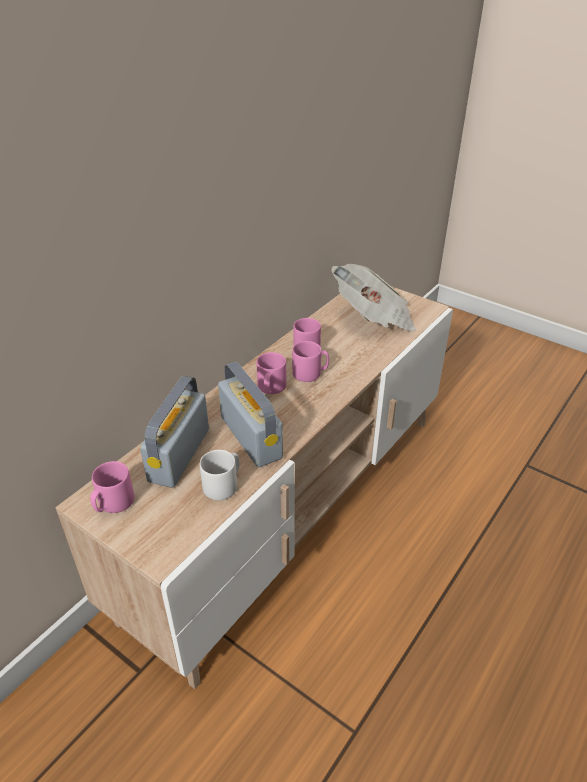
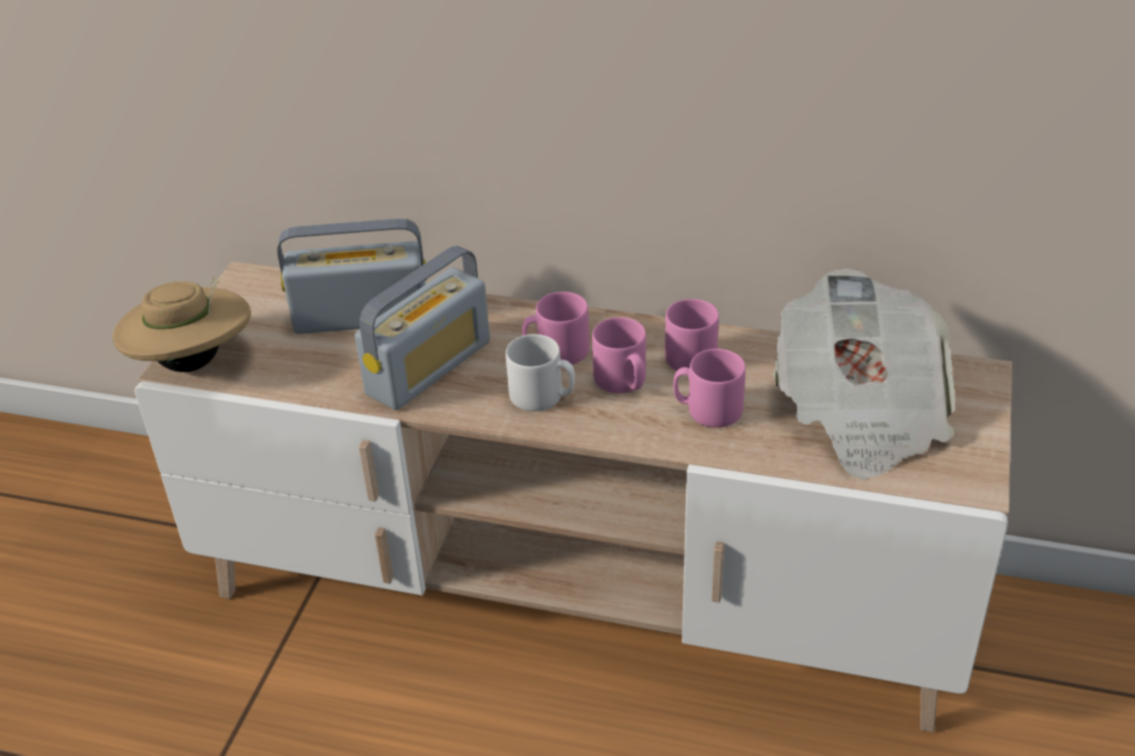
camera: 70 degrees right, 0 degrees up
(113, 503) = (251, 298): pink mug -> pink mug (707, 410)
(164, 547) = (193, 363): none -> beige hat
(223, 485) = (318, 374): white mug -> white mug (542, 397)

